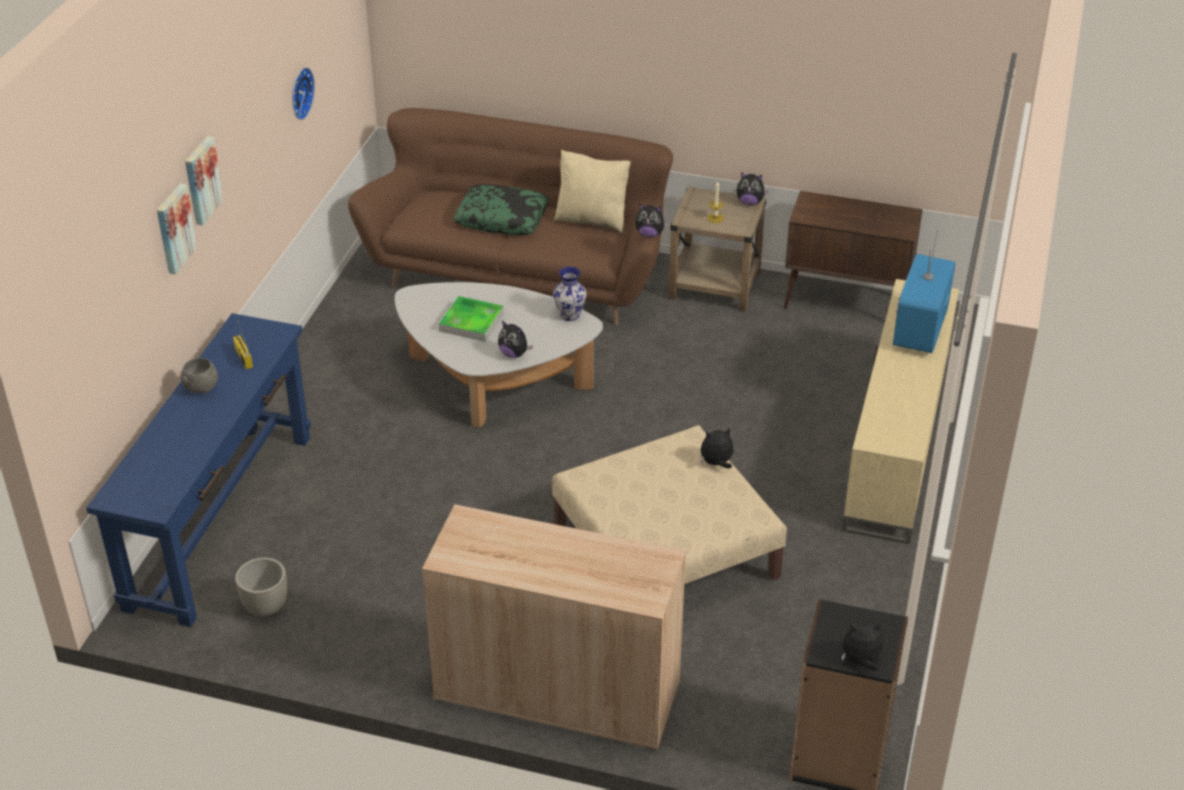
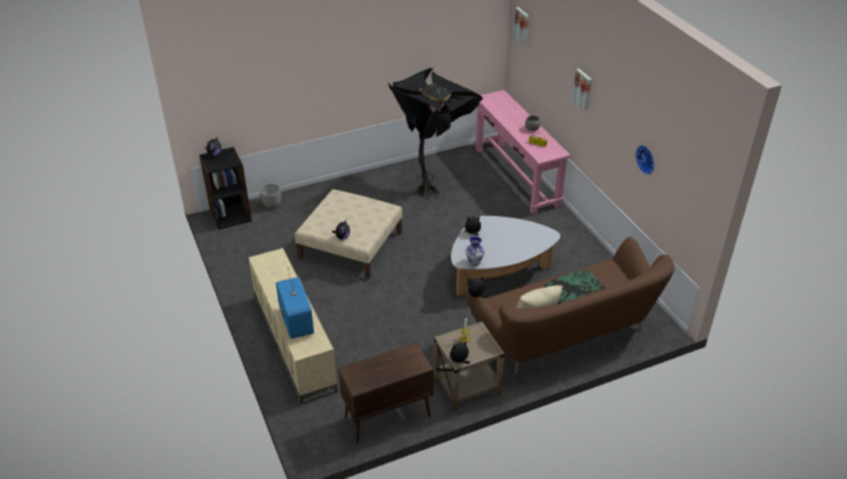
camera: 140 degrees right, 0 degrees up
(174, 228) = (566, 81): picture -> picture (522, 26)
(221, 520) = (516, 176): blue console table -> pink console table
(266, 607) = (461, 164): grey planter -> grey planter (272, 205)
(393, 577) = (435, 190): none -> black floor lamp
(471, 322) = (509, 237): tray -> none
(557, 692) = (341, 188): beige cabinet -> none

